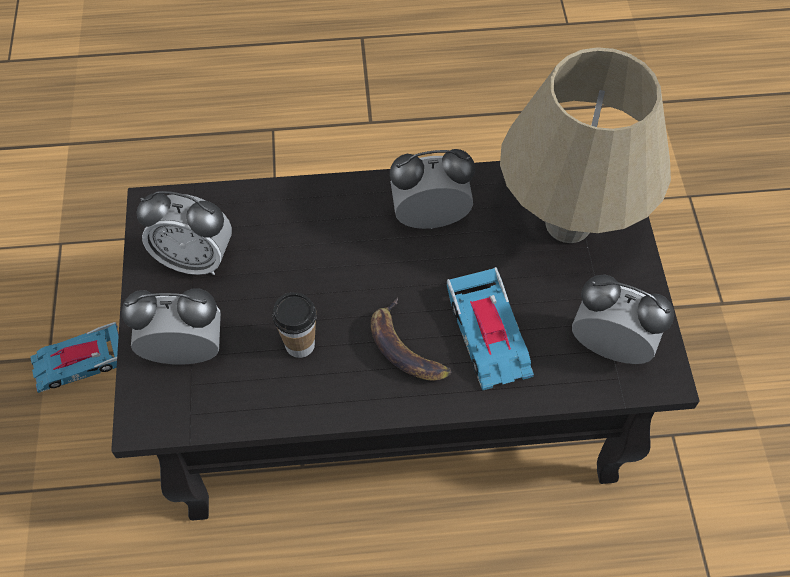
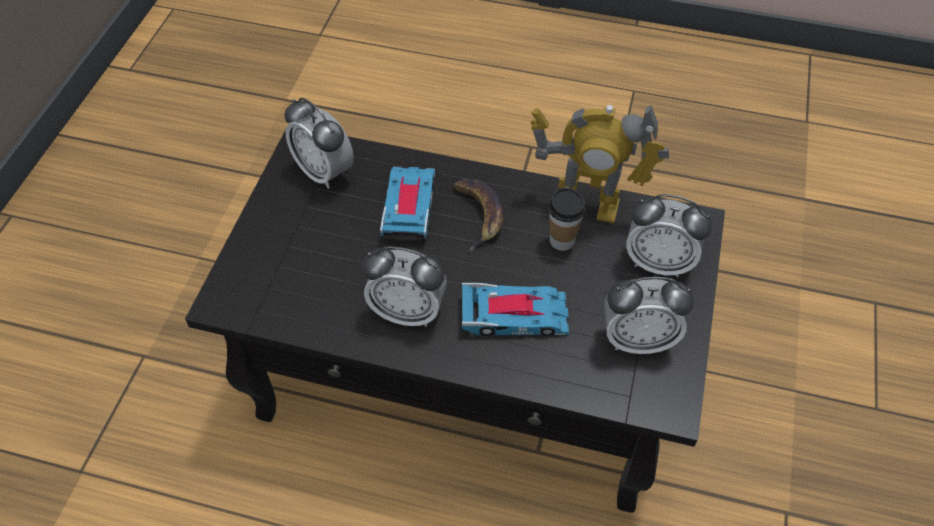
camera: 160 degrees left, 5 degrees down
(79, 361) = (754, 497): toy car -> toy car (514, 315)
(195, 259) = (637, 339): alarm clock -> alarm clock turned 150 degrees clockwise
(283, 403) = (587, 204): none -> toy robot
(568, 224) = (291, 269): beige table lamp -> none

